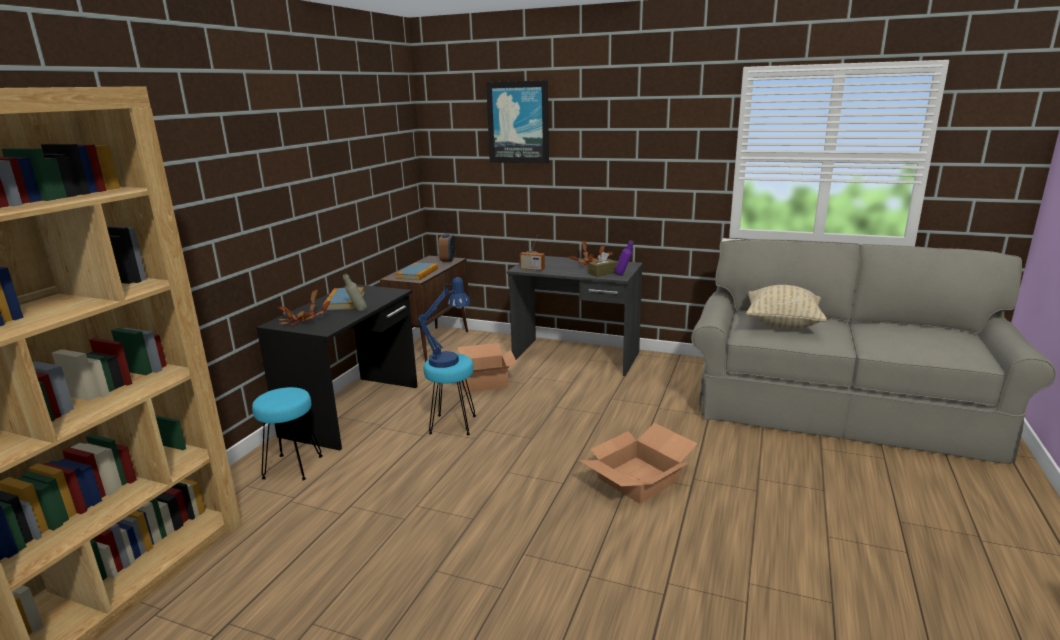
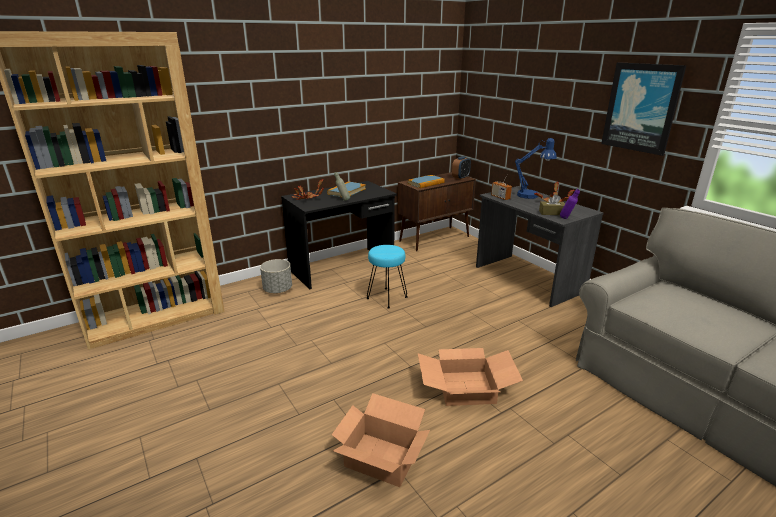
camera: 35 degrees right, 5 degrees up
(293, 467) = (278, 290): turquoise stool -> grey planter
(449, 359) = (388, 250): blue table lamp -> blue table lamp (532, 195)
(484, 383) = (439, 276): cardboard box -> cardboard box (381, 459)
(518, 122) = (527, 70): picture -> picture (641, 108)
(782, 324) = (685, 305): beige pillow -> none

